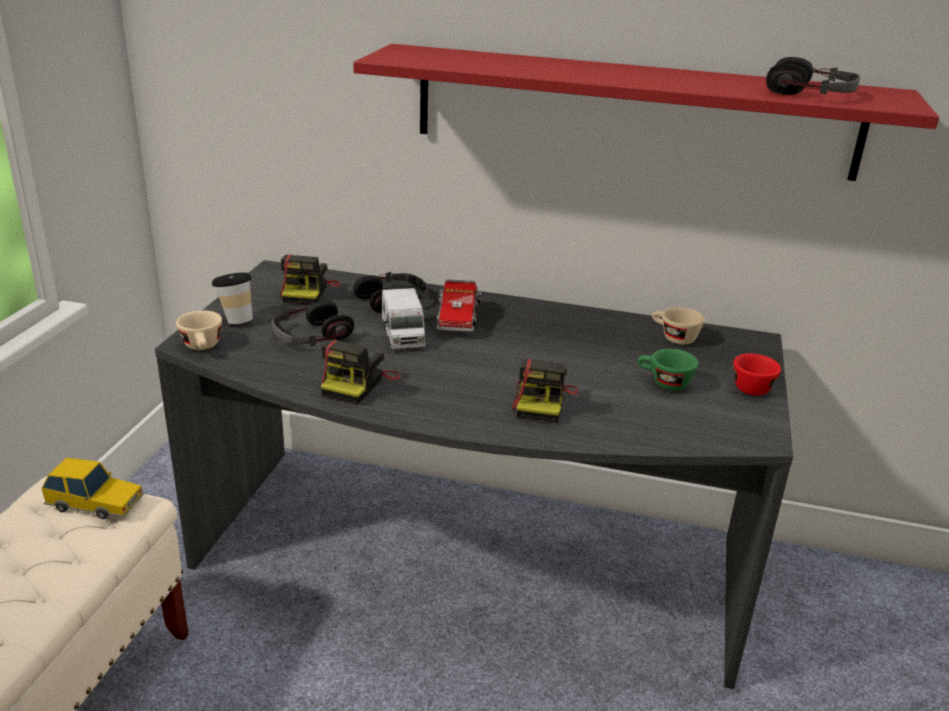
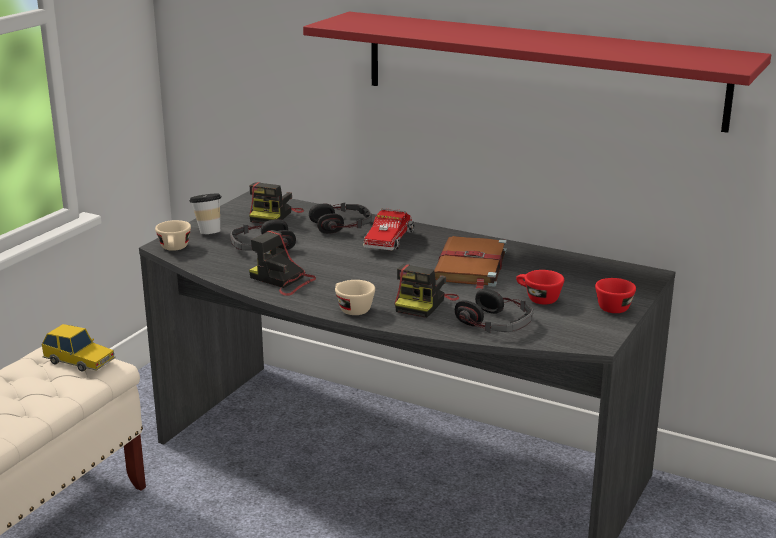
camera: 15 degrees right, 5 degrees down
(358, 383) = (283, 281): camera -> camera turned 90 degrees clockwise
(403, 336) = (336, 251): toy truck -> none
(565, 344) = (470, 266): none -> brown book
(663, 383) = (537, 299): green cup -> red cup
(673, 337) = (571, 267): beige cup -> beige cup (351, 309)
(810, 93) = (662, 54): headphones -> headphones (495, 323)

